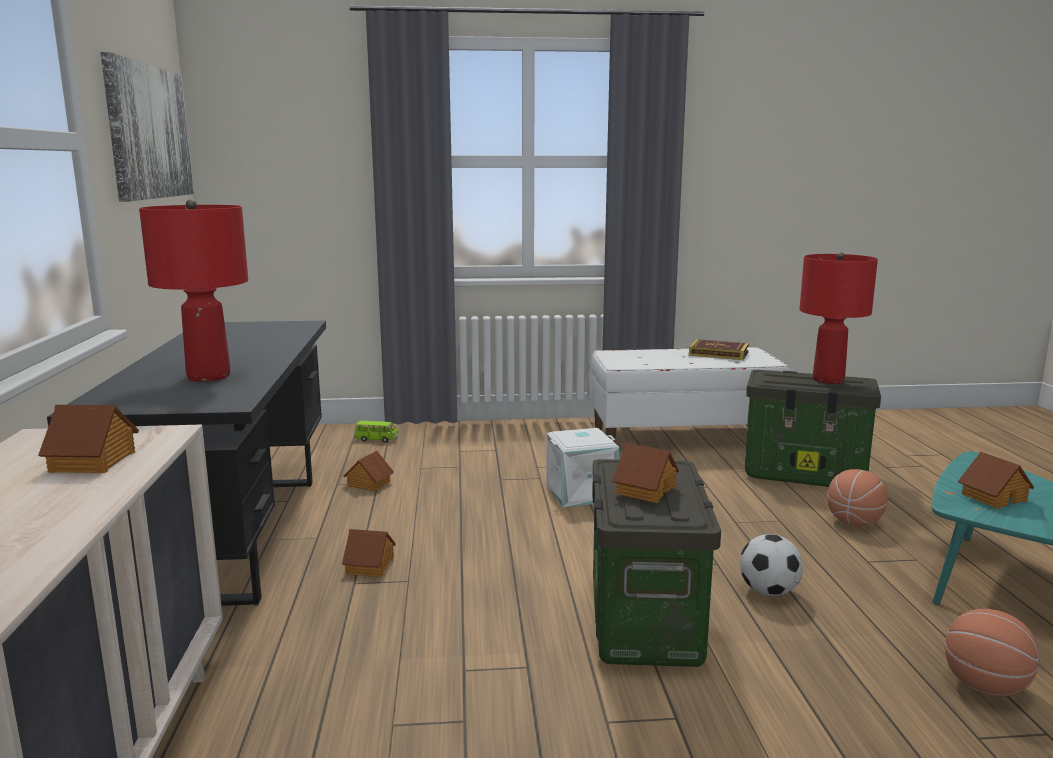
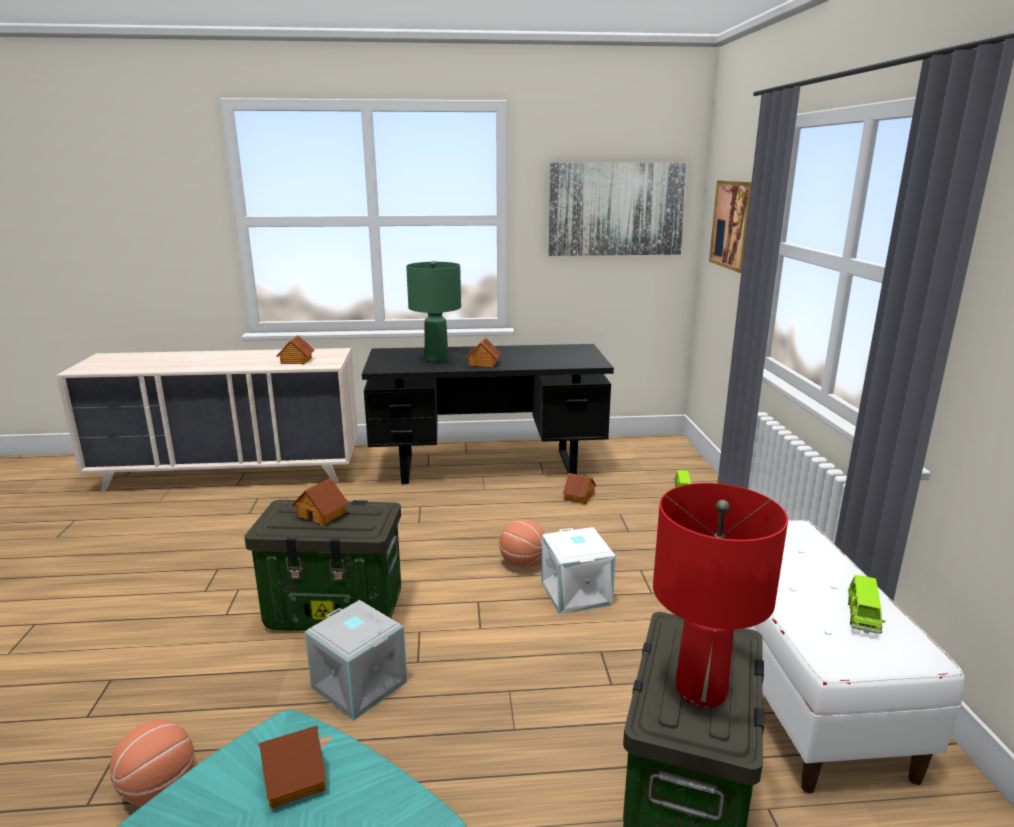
camera: 90 degrees right, 5 degrees up
(209, 377) = (436, 360): red table lamp -> green table lamp
(294, 148) = (733, 224): none -> picture
(370, 566) = (441, 509): toy house -> toy house (483, 363)
(718, 353) = (862, 617): book -> green toy car
(769, 592) = (357, 685): football -> grey storage box
(854, 523) = (507, 804): basketball -> basketball (522, 563)

